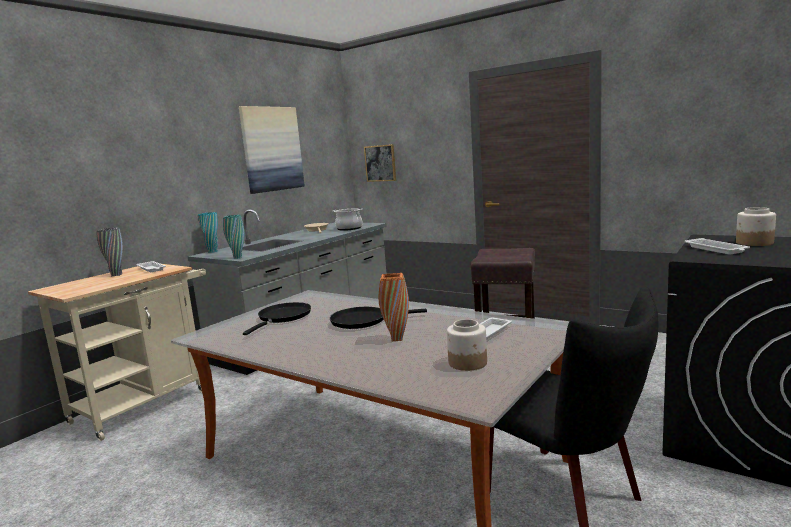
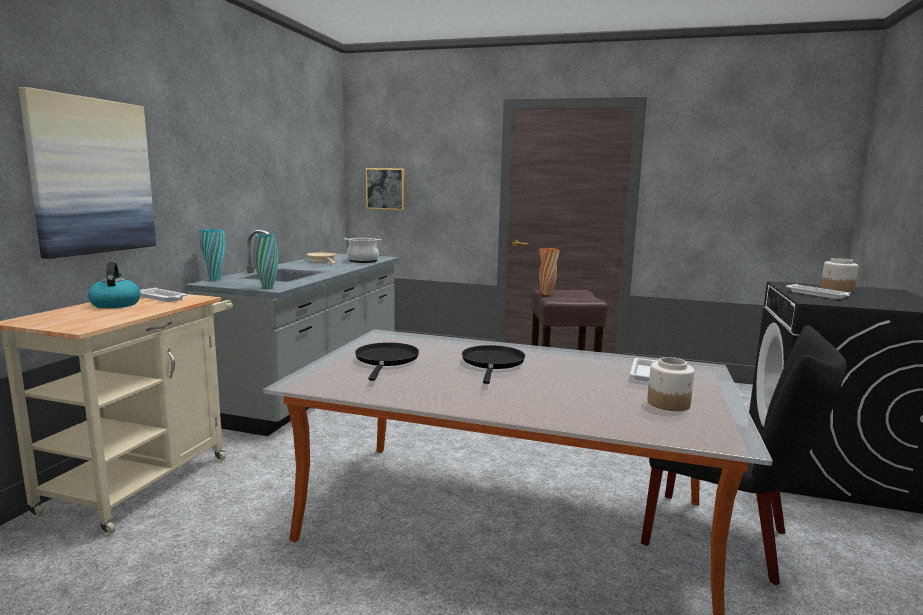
camera: 20 degrees left, 0 degrees up
(116, 275) = (115, 304): grey vase -> kettle
(272, 149) = (275, 158): picture -> picture (92, 176)
(363, 321) = (492, 363): black frying pan -> black frying pan turned 120 degrees clockwise
(396, 339) = (559, 381): orange vase -> orange vase (546, 294)

